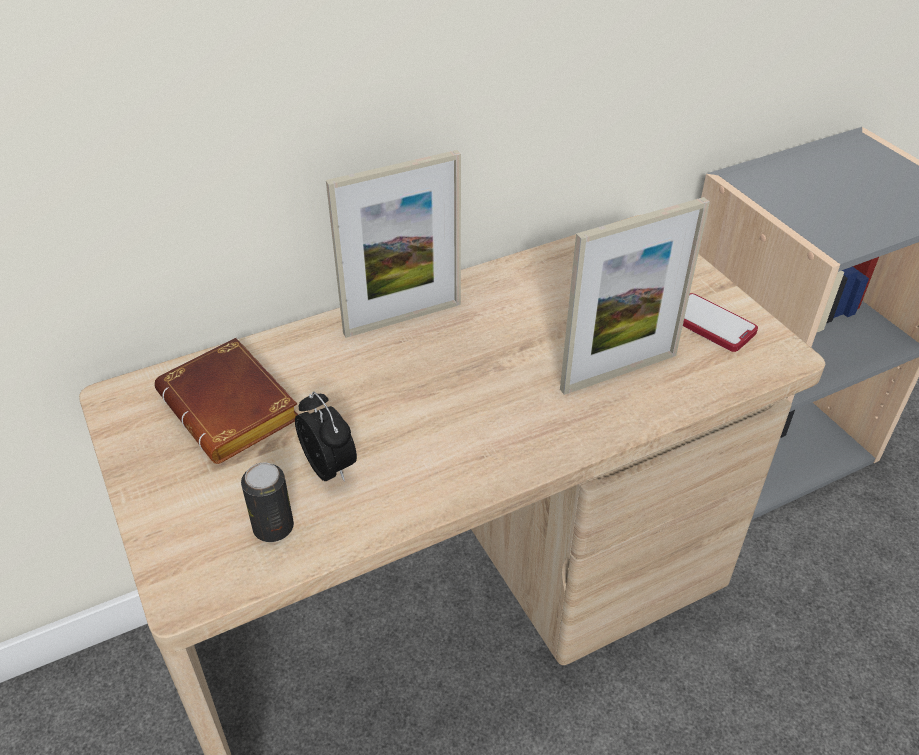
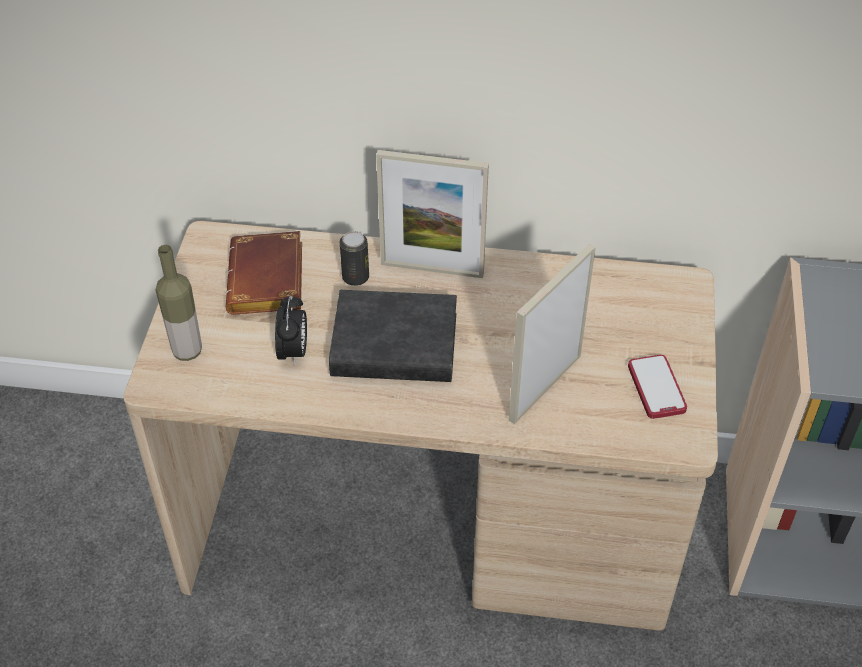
camera: 35 degrees right, 5 degrees up
(196, 532) = (187, 351): none -> bottle
(273, 527) = (230, 372): can -> can (355, 277)
(435, 406) = (394, 346): none -> black book
(619, 372) = (545, 387): picture frame -> picture frame turned 120 degrees clockwise

